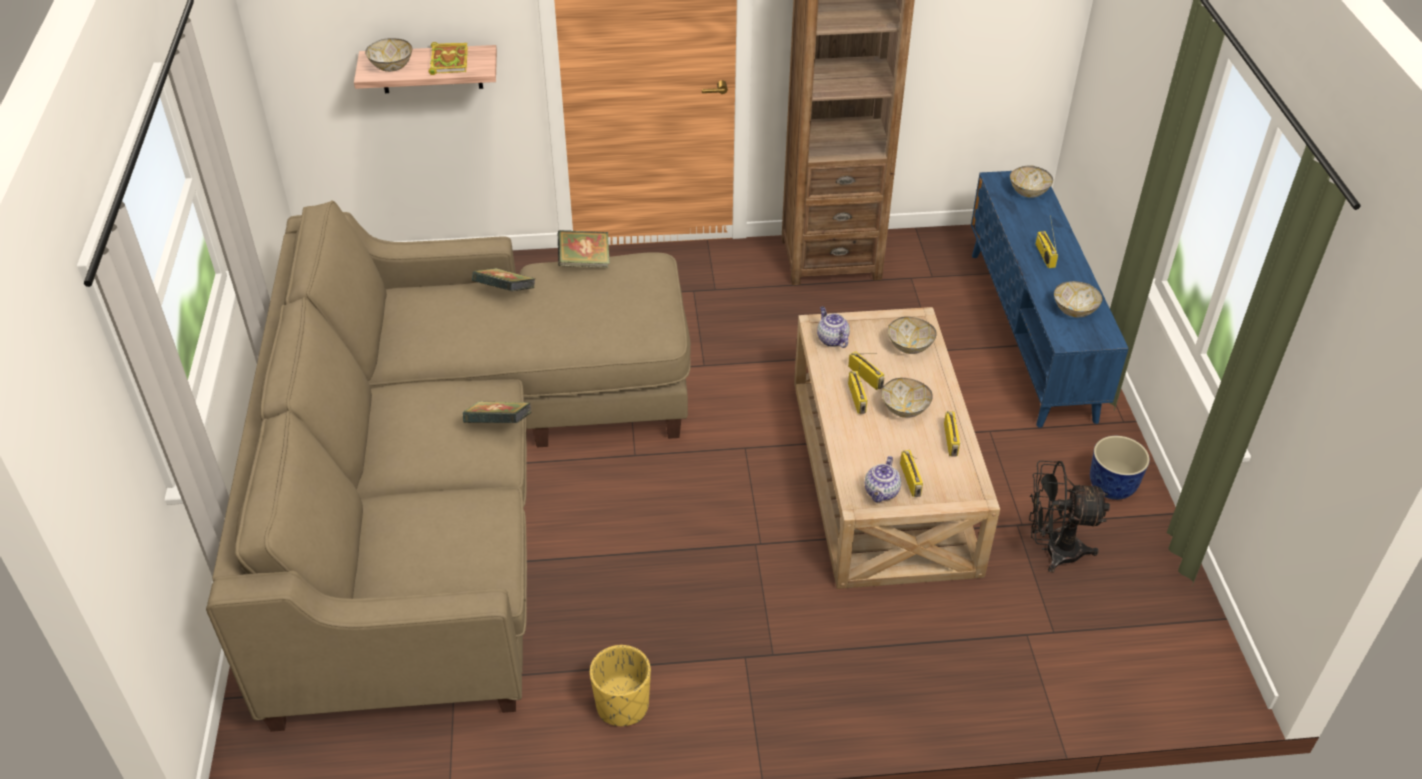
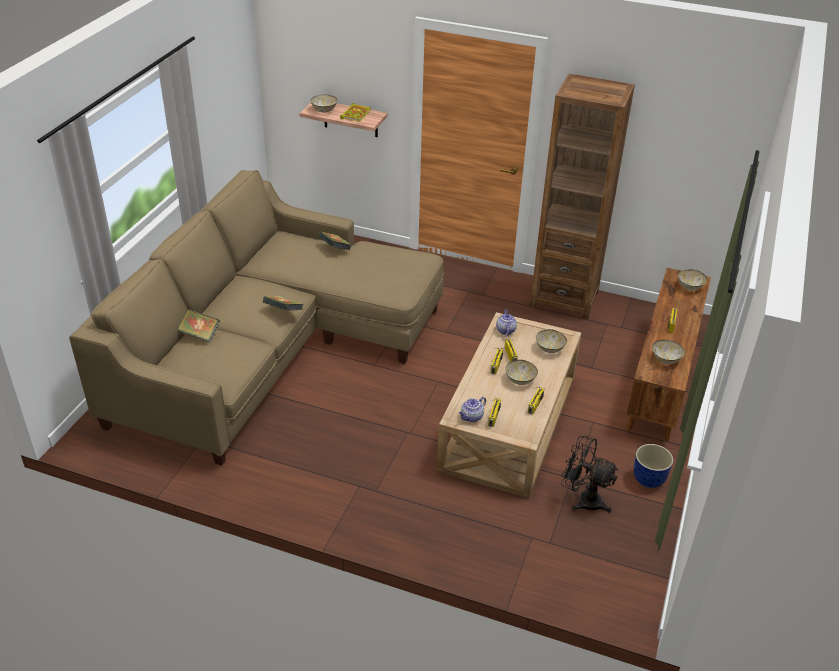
camera: 25 degrees right, 5 degrees down
(584, 262) = (388, 246): book -> book (200, 334)
(622, 705) = (277, 484): yellow planter -> none
(1032, 334) = (662, 378): blue tv stand -> brown tv stand

